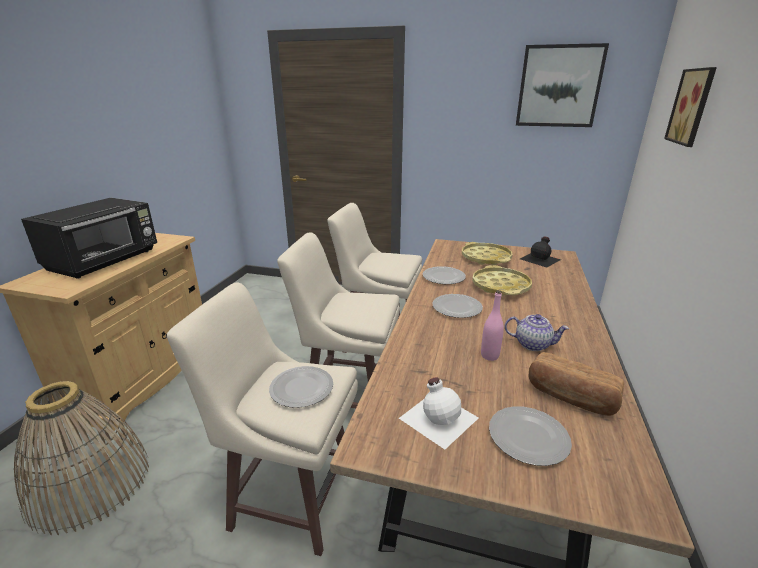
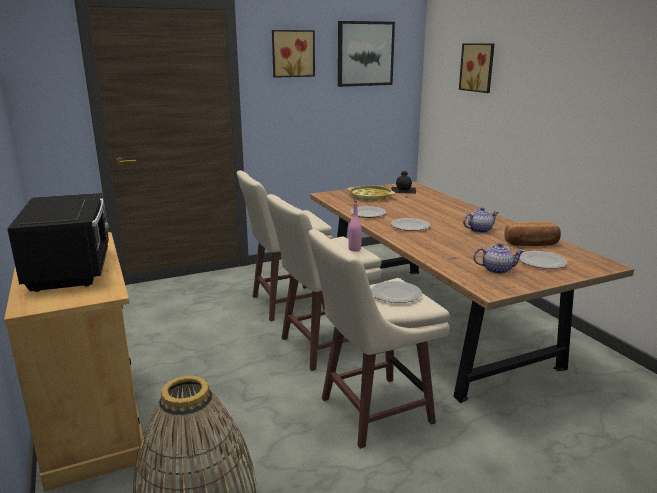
camera: 40 degrees left, 5 degrees down
(438, 417) = (497, 270): white bottle -> teapot
(463, 85) = (292, 53): none -> picture
(489, 356) = (470, 241): pink bottle -> pink bottle (354, 249)
(500, 286) = (411, 209): yellow tray -> none

